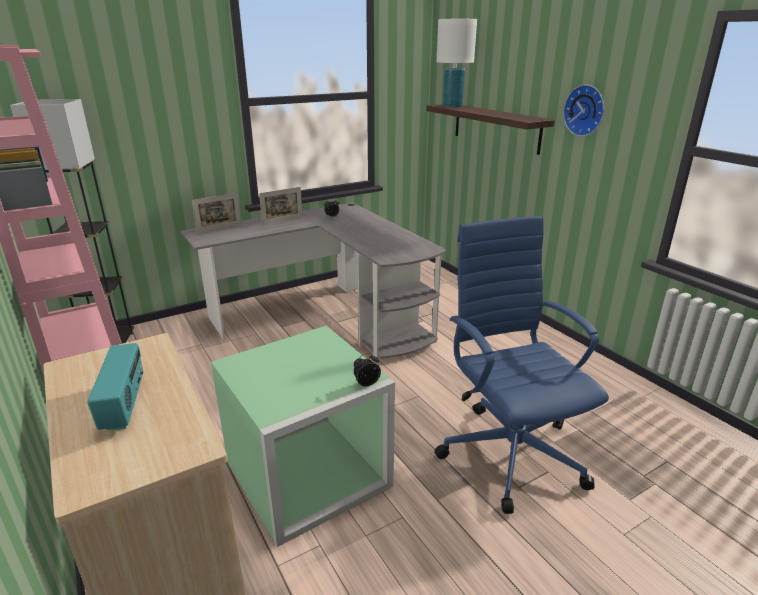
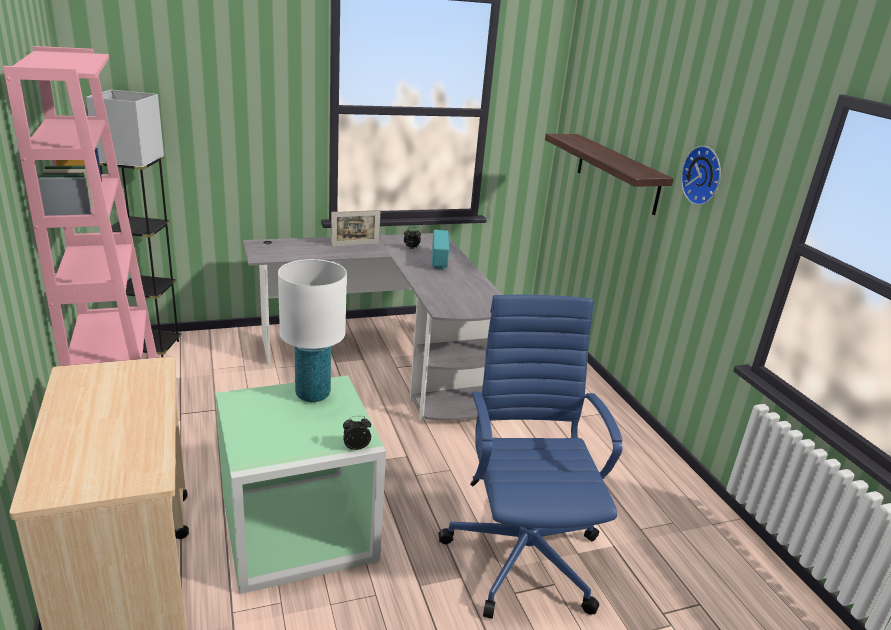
camera: 10 degrees right, 0 degrees up
(124, 405) = (106, 423): radio -> radio (440, 261)
(219, 228) = (284, 244): picture frame -> none
(452, 106) = (573, 140): white table lamp -> white table lamp (313, 394)

